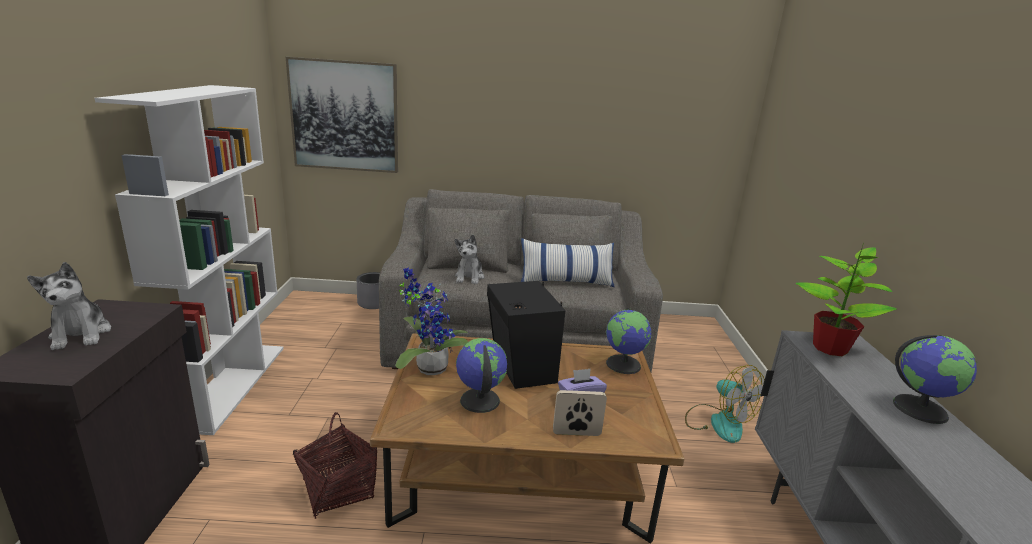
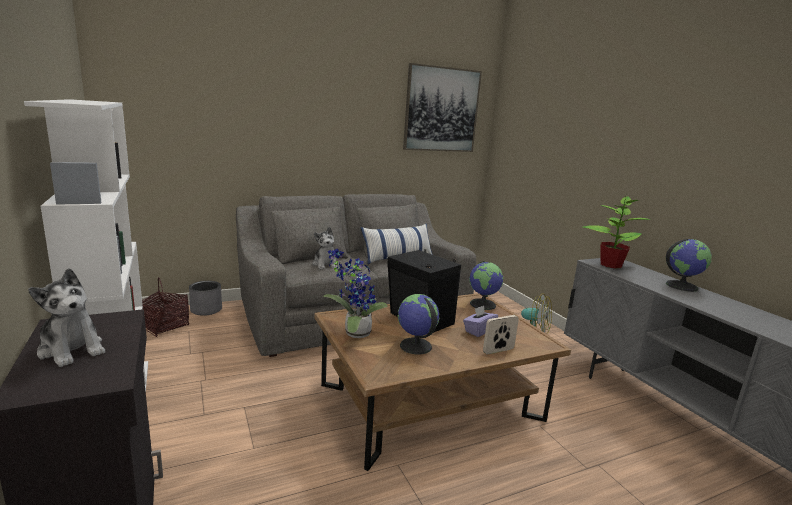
camera: 25 degrees left, 5 degrees down
(338, 489) = (303, 457): basket -> basket (163, 326)
(344, 116) = (167, 135): picture -> picture (441, 110)

